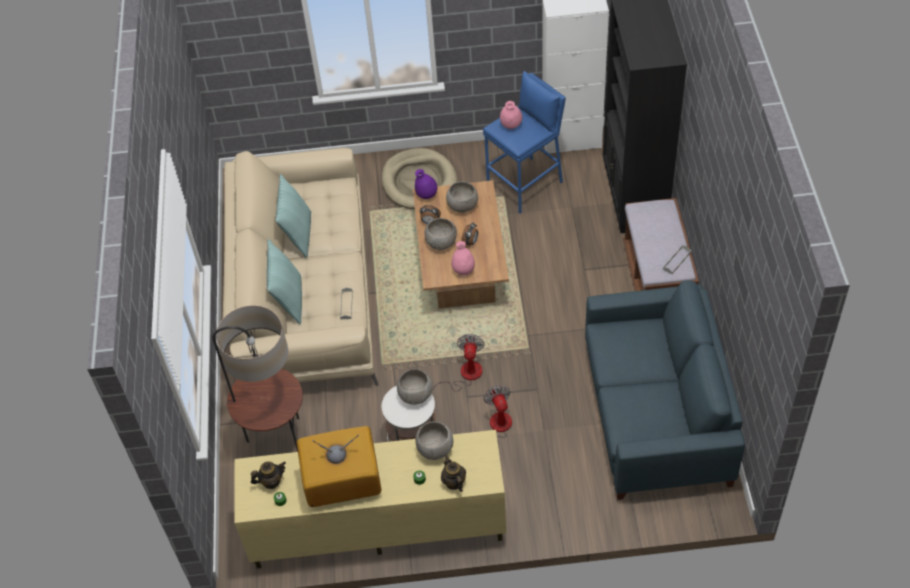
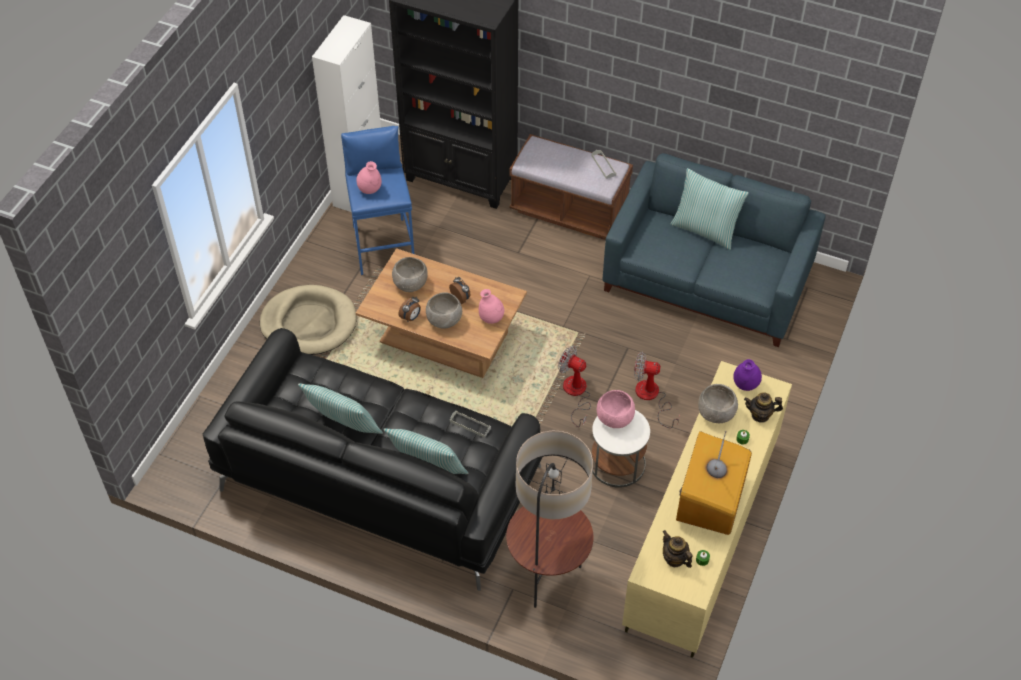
camera: 65 degrees left, 0 degrees up
(271, 481) = (674, 559): teapot -> teapot turned 45 degrees counterclockwise
(306, 292) = (378, 478): beige sofa -> black sofa
(415, 395) = (615, 418): grey bowl -> pink bowl
(426, 195) = (373, 305): purple vase -> purple vase (745, 385)
(668, 368) = (705, 230): none -> pillow

